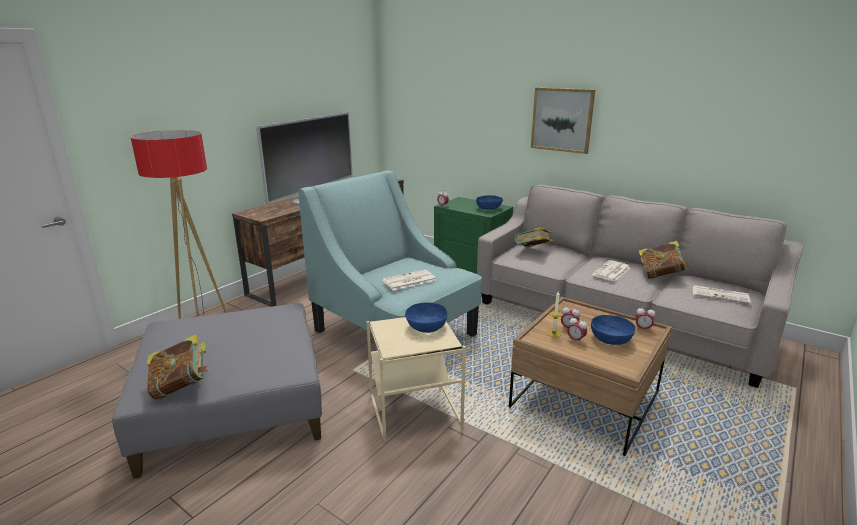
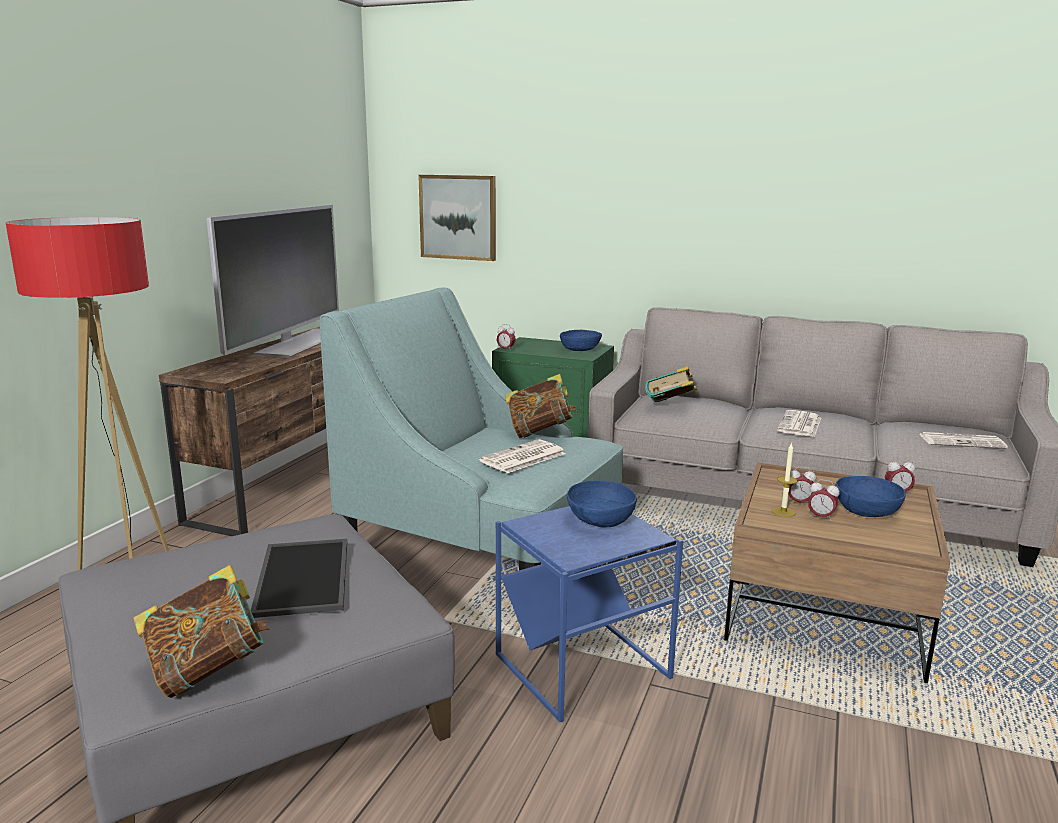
camera: 15 degrees left, 5 degrees down
(256, 341) = (305, 577): none -> tray
(416, 410) = (584, 667): beige side table -> blue side table
(562, 120) = (685, 209): picture -> picture (458, 217)
(659, 275) = (866, 424): book -> book (539, 432)

